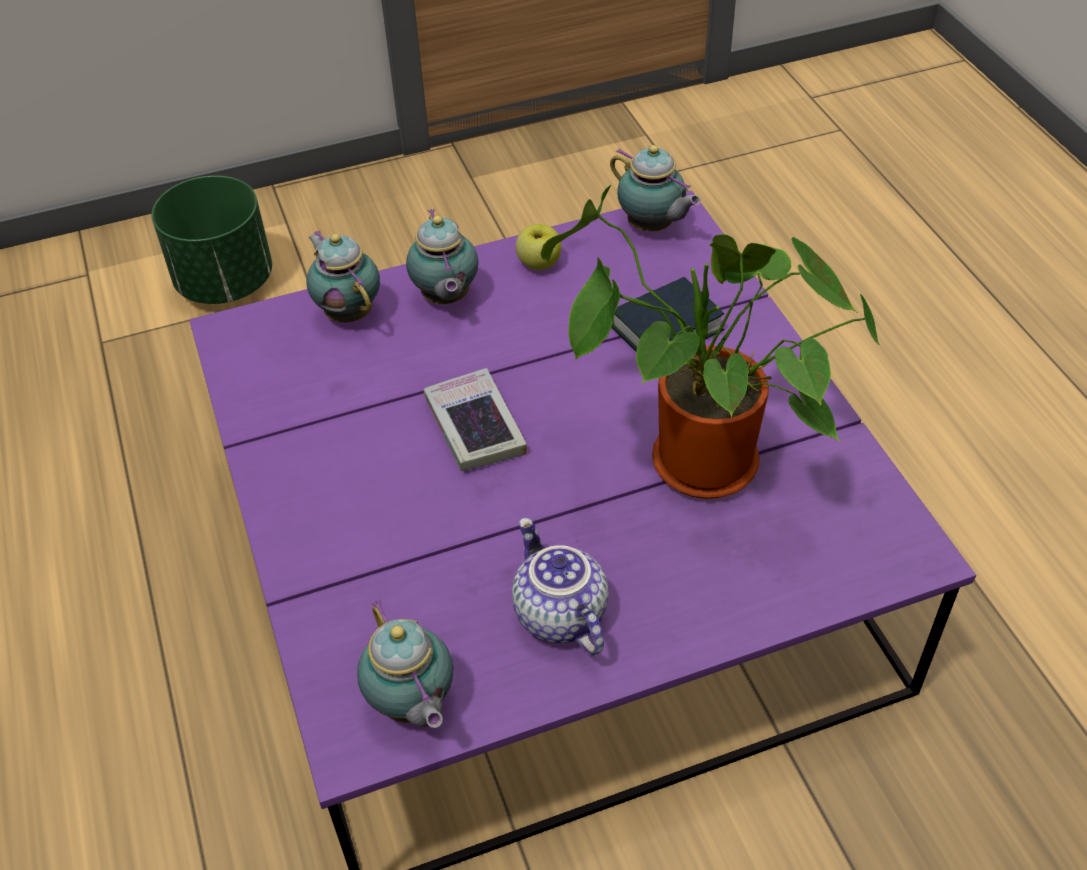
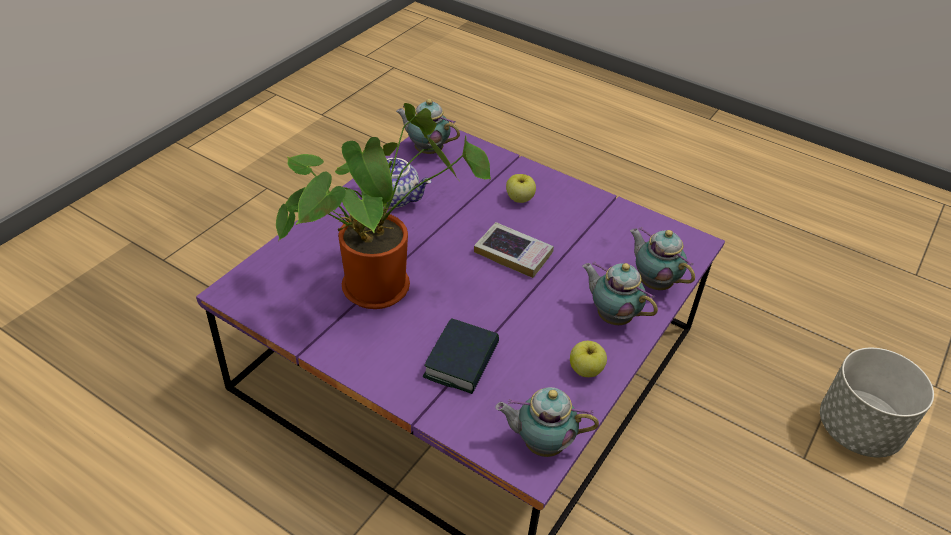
camera: 140 degrees right, 5 degrees down
(225, 282) = (857, 429): green planter -> grey planter
(348, 311) = (653, 282): teapot -> teapot turned 150 degrees counterclockwise
(369, 512) = (519, 199): none -> apple

